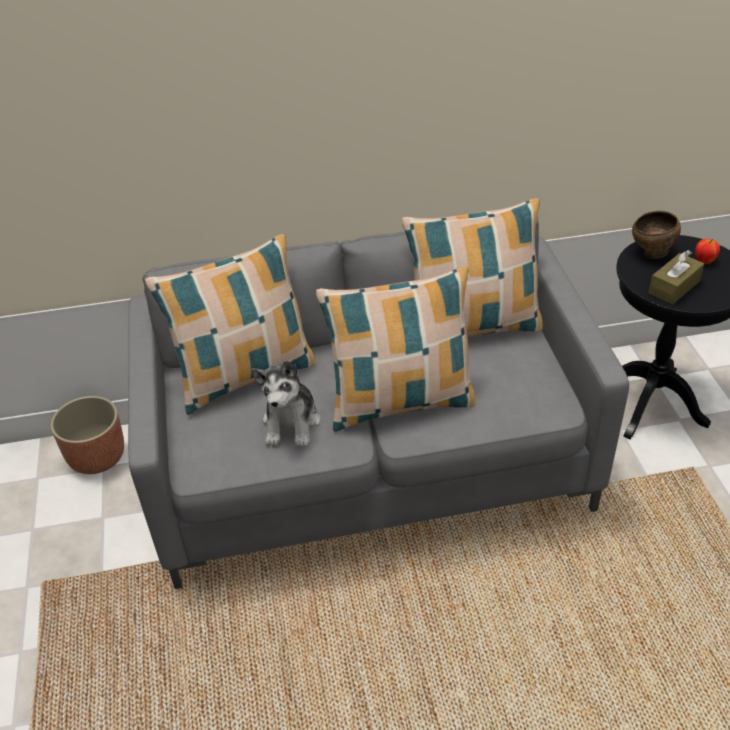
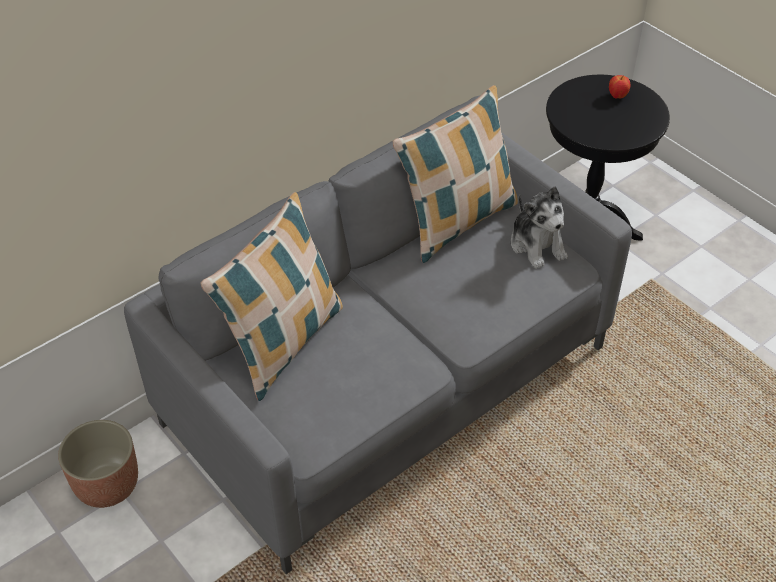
camera: 30 degrees left, 5 degrees up
(291, 423) = (362, 370): plush toy -> plush toy (537, 245)
(399, 403) = (443, 315): pillow -> none
(651, 254) = (572, 102): brown bowl -> none
(673, 287) = (609, 129): brown tissue box -> none

